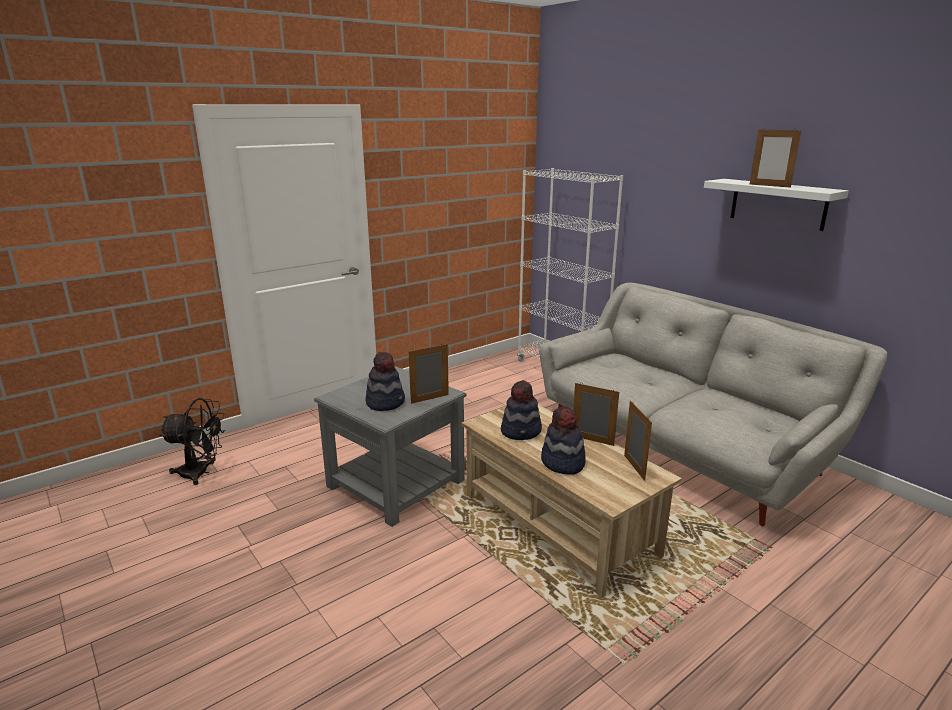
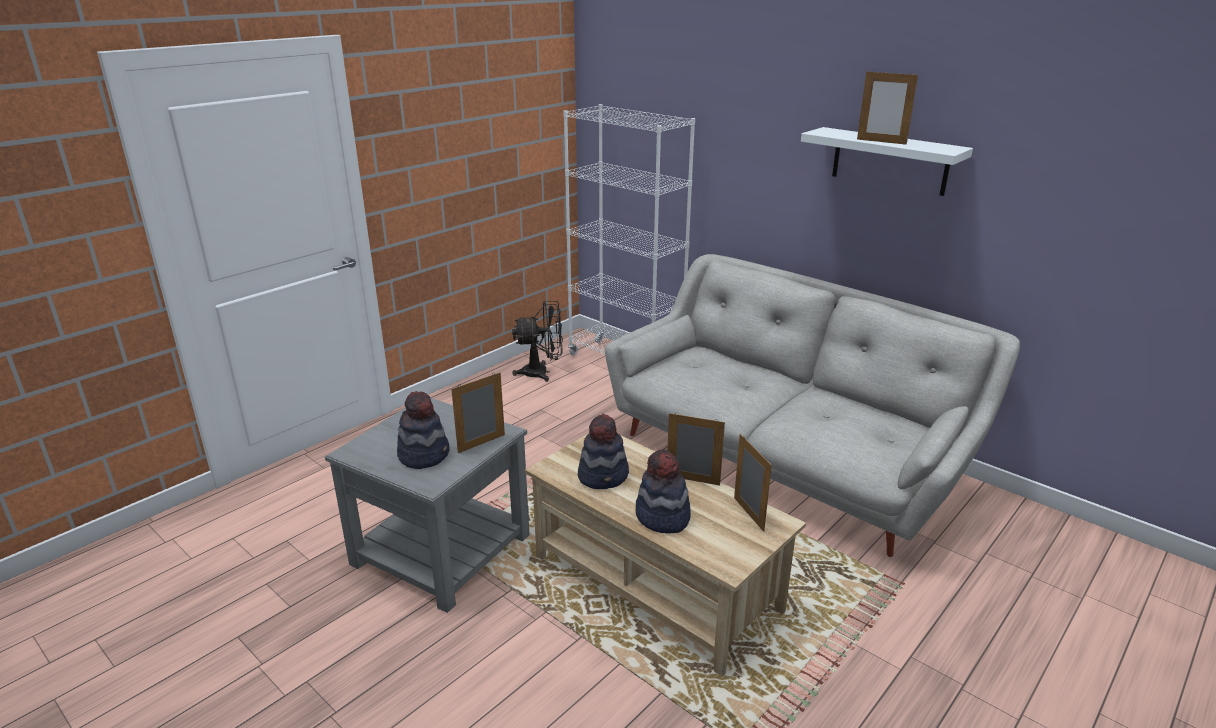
camera: 10 degrees left, 5 degrees up
(201, 473) = (168, 564): black fan -> black fan (542, 372)

